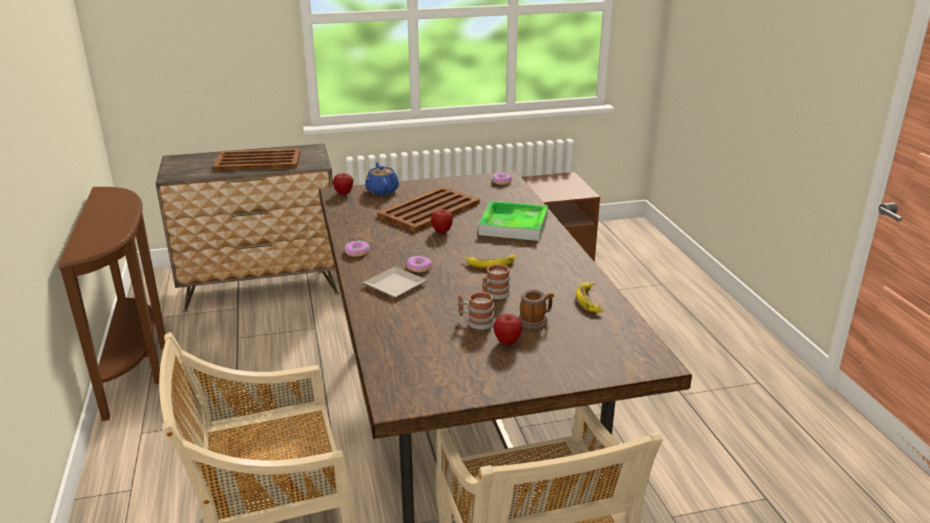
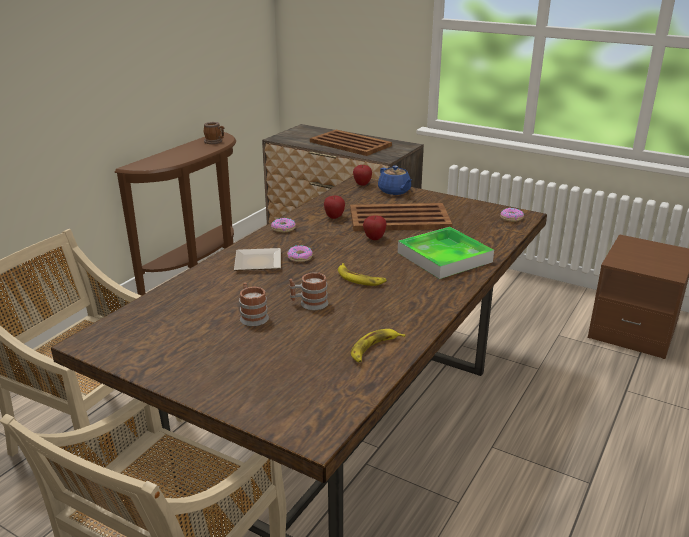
camera: 45 degrees right, 0 degrees up
(382, 190) = (394, 191): blue teapot -> blue teapot turned 120 degrees clockwise
(507, 342) = (240, 344): apple -> apple (334, 217)
(535, 321) = (295, 340): mug -> mug (215, 142)

